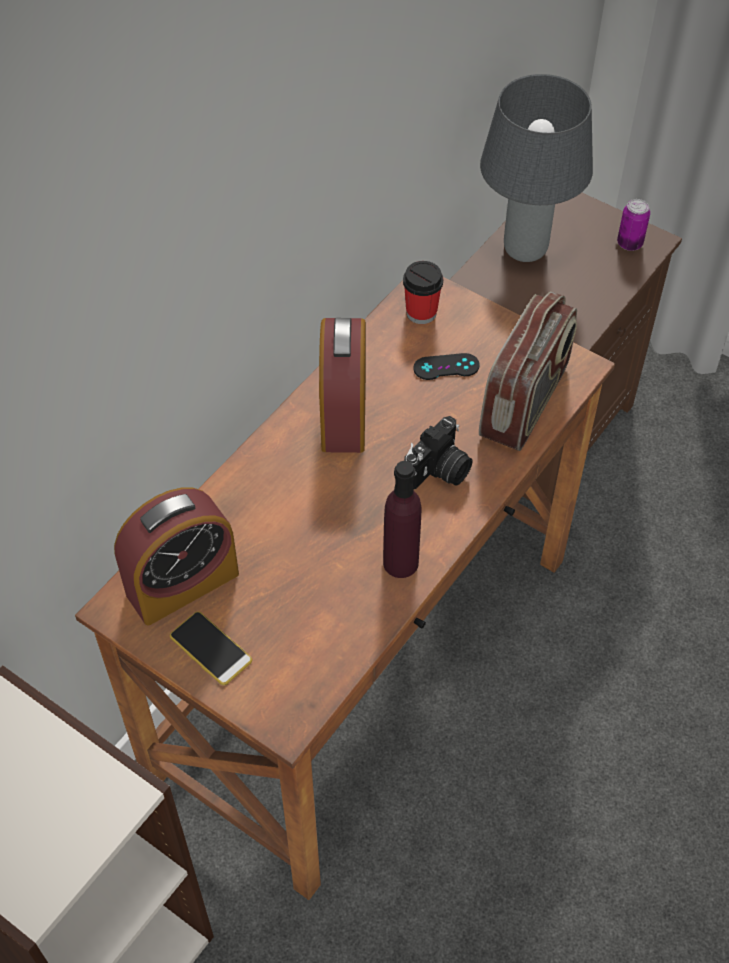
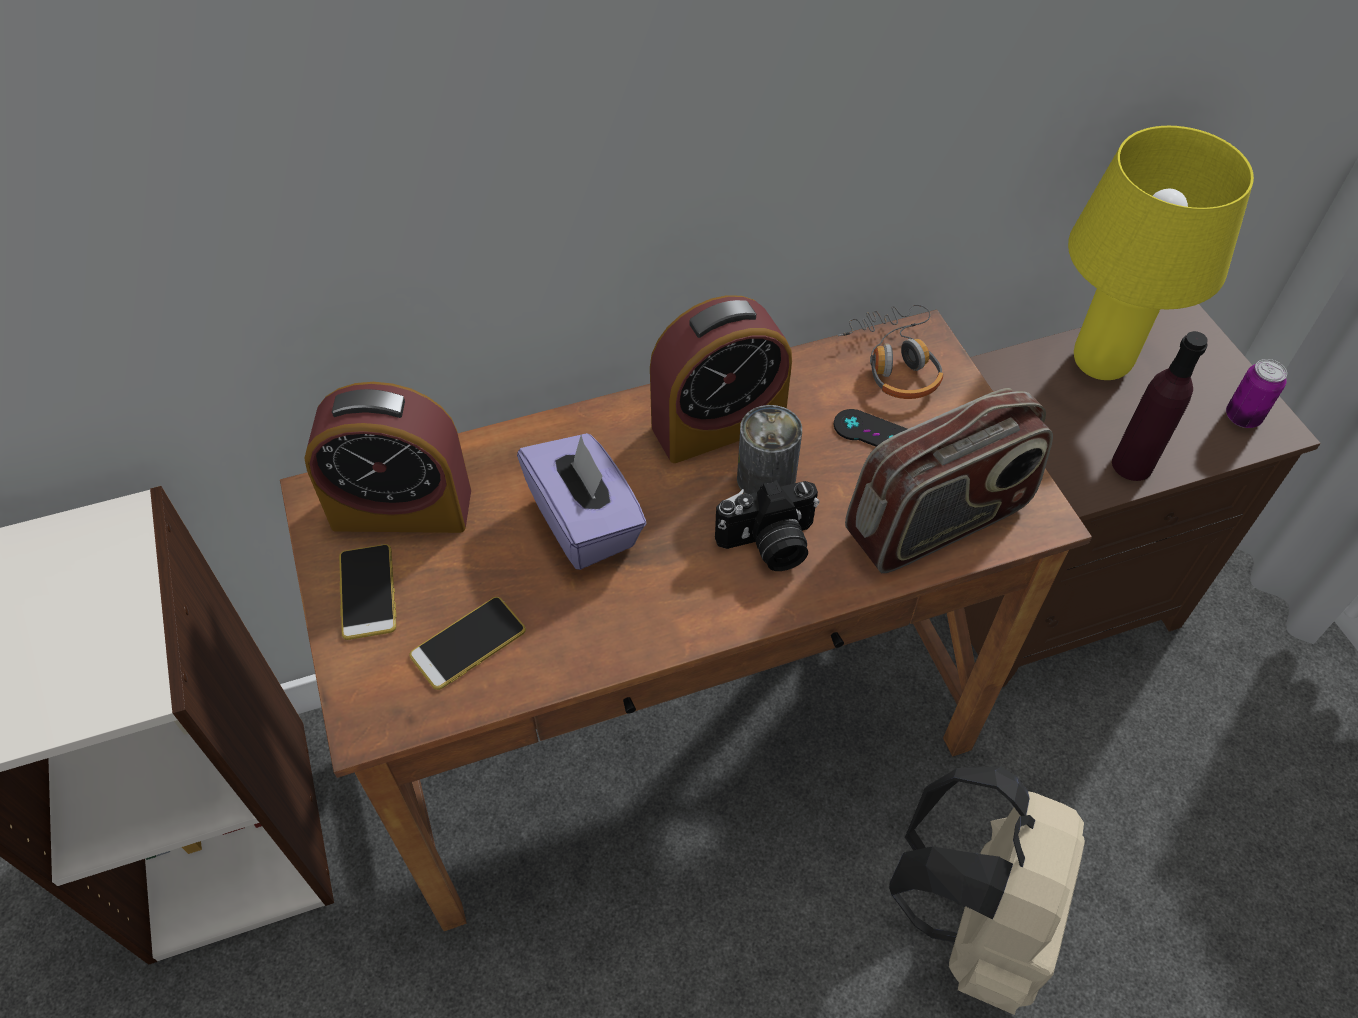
camera: 35 degrees right, 0 degrees up
(306, 639) = (468, 643): none -> phone
(313, 523) = (585, 522): none -> purple tissue box
(344, 413) = (718, 424): alarm clock -> alarm clock turned 150 degrees counterclockwise
(400, 563) = (639, 621): purple bottle -> purple bottle (1132, 465)
(403, 432) = (766, 479): none -> can
(421, 313) = (896, 362): cup -> headphones
(526, 250) = (1102, 364): grey table lamp -> yellow table lamp
(637, 666) = (974, 920): none -> beige backpack

